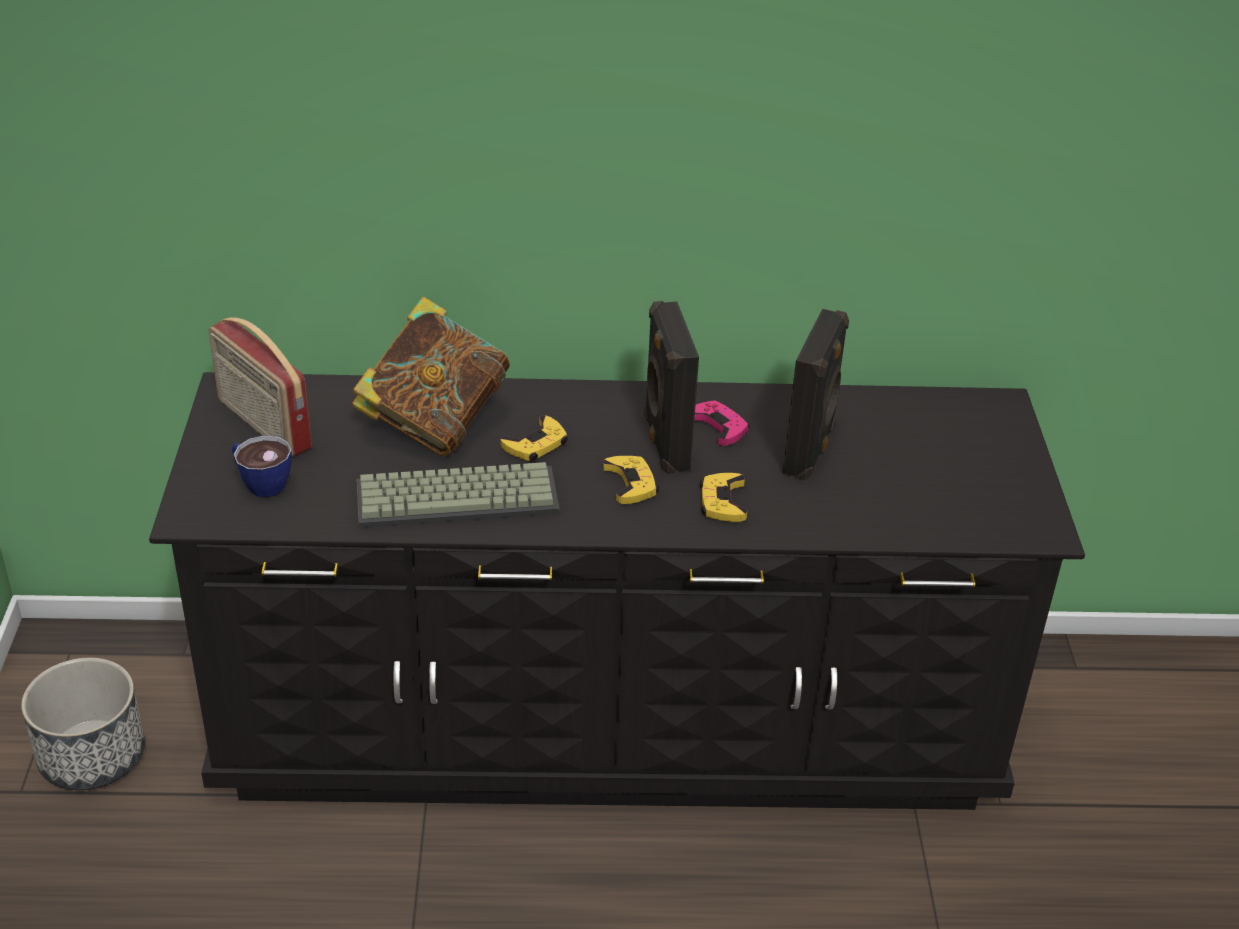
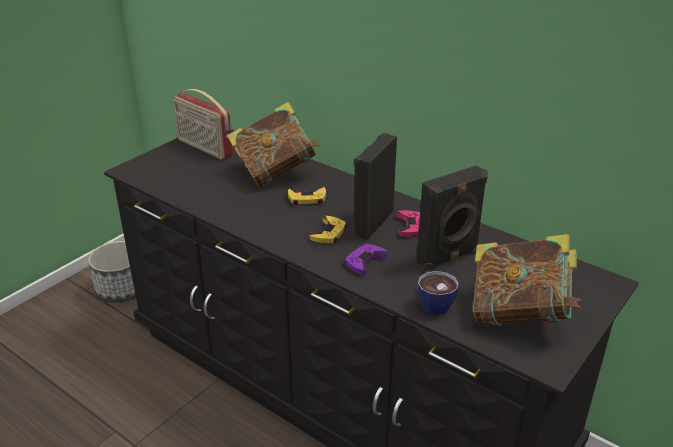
camera: 40 degrees right, 5 degrees down
(260, 482) = (171, 168): cup -> cup (433, 302)
(262, 425) = (204, 148): radio -> radio turned 45 degrees counterclockwise
(459, 496) = (242, 205): keyboard -> none
(722, 502) = (364, 261): yellow game controller -> purple game controller
(958, 486) = (519, 313): none -> book

